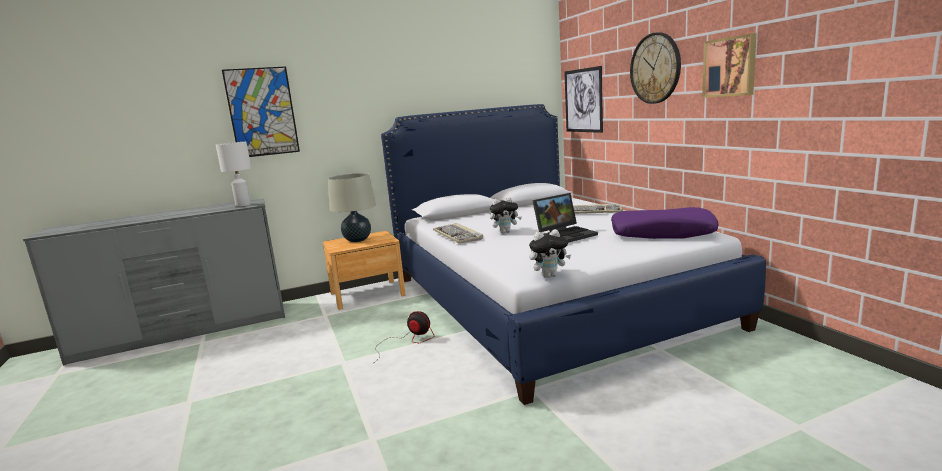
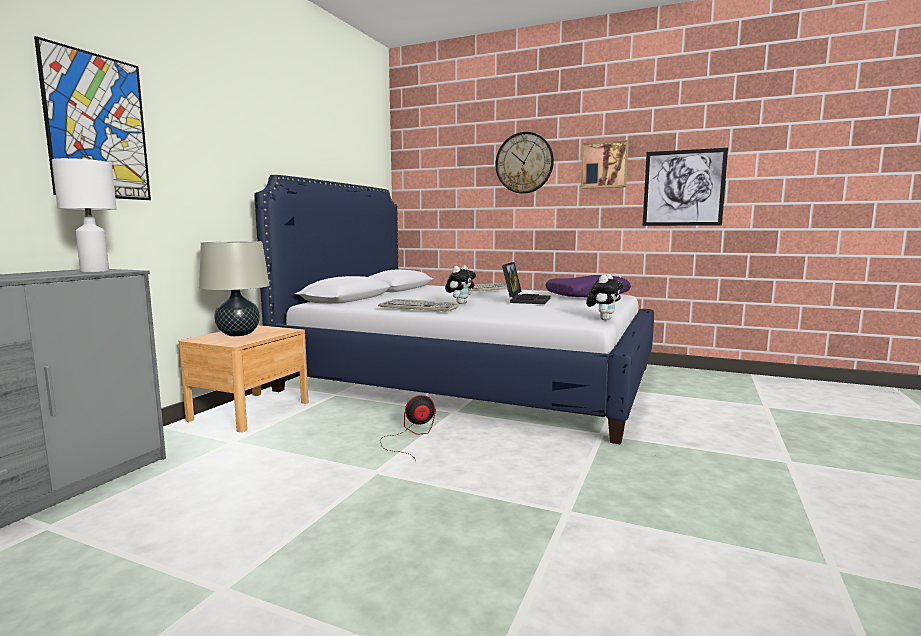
camera: 45 degrees left, 5 degrees down
(583, 100) = (427, 190): picture -> picture (683, 188)

